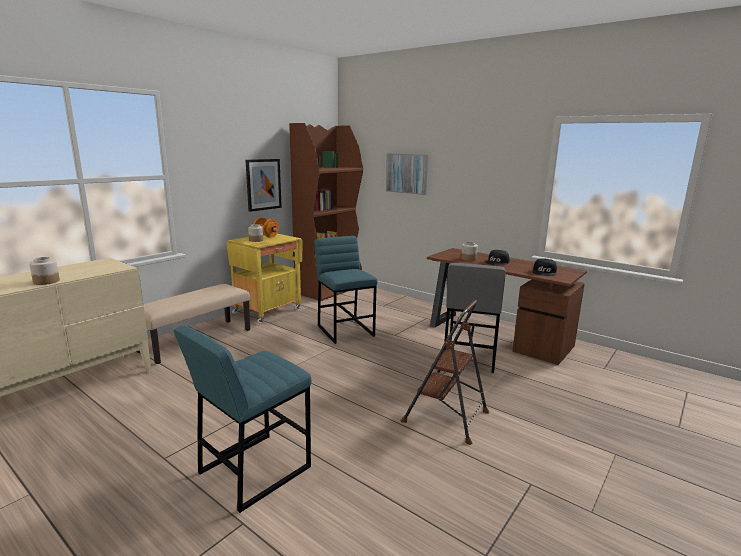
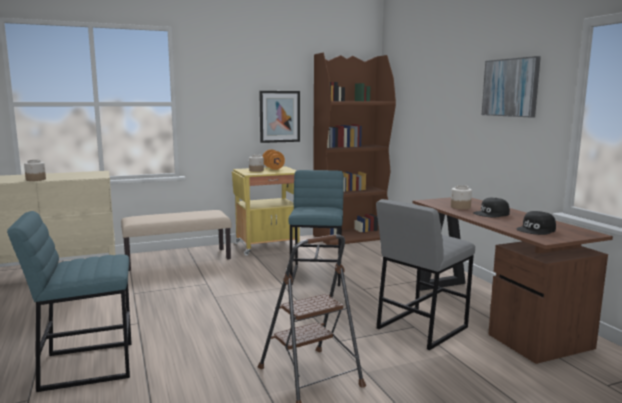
camera: 30 degrees right, 5 degrees down
(407, 173) = (435, 106): picture -> picture (510, 87)

